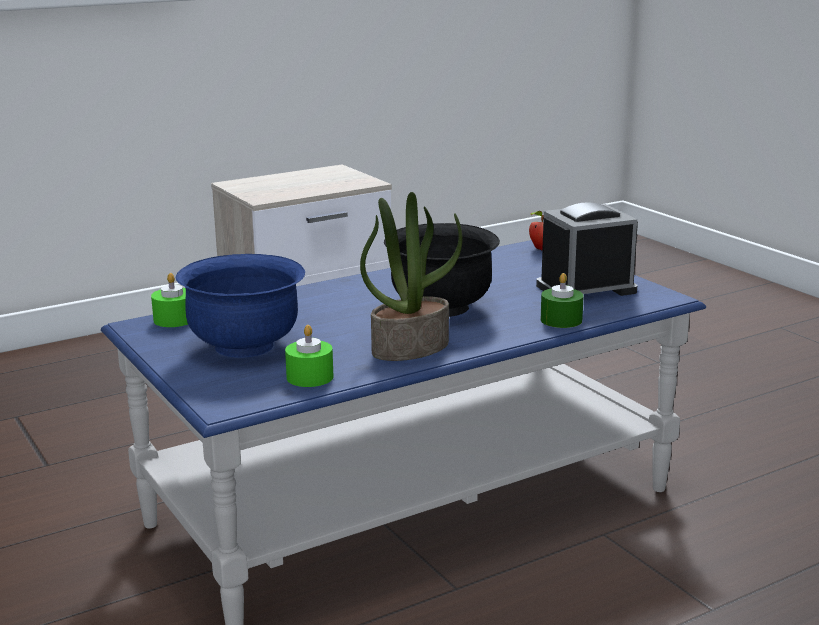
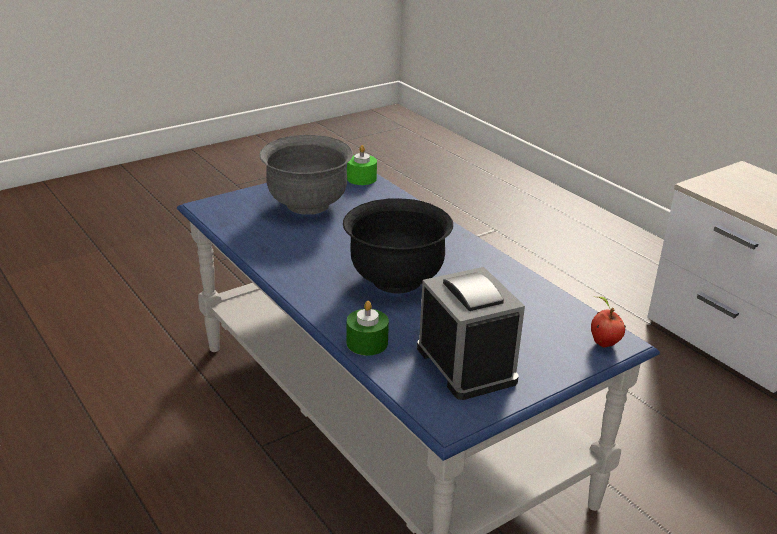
camera: 85 degrees right, 10 degrees up
(245, 347) = (307, 205): blue bowl -> grey bowl
(310, 377) = (247, 230): green candle -> none
(410, 347) = (301, 266): potted plant -> none

